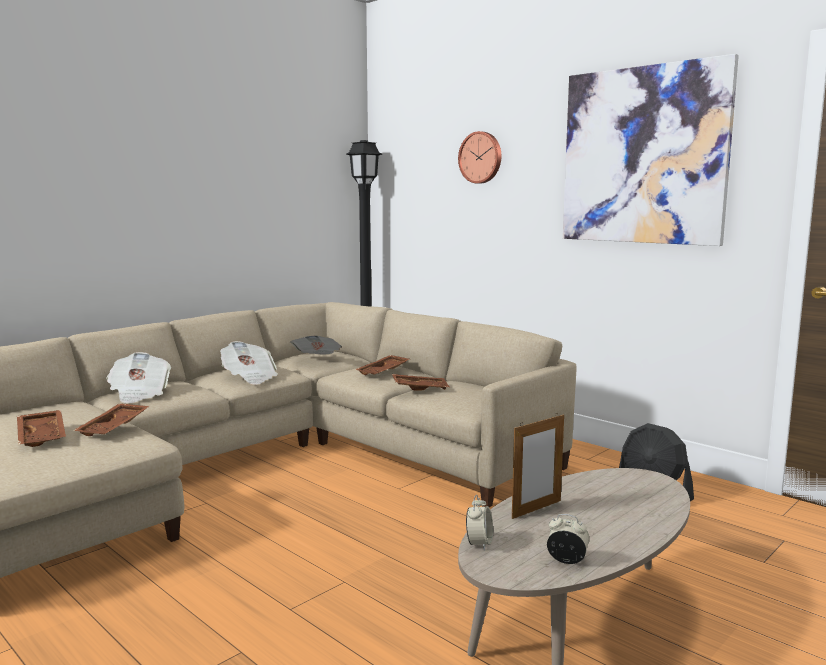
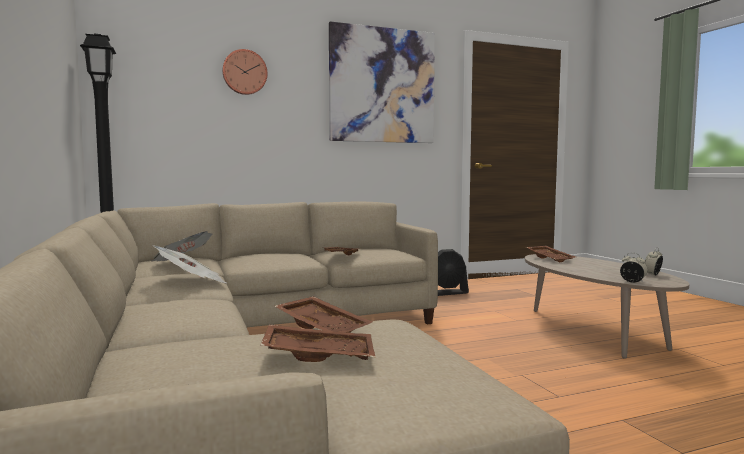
camera: 65 degrees left, 5 degrees down
(139, 394) = (172, 316): newspaper -> none
(383, 372) = (277, 255): brown tray -> brown tray (551, 259)
(536, 509) = (583, 270): picture frame -> none

